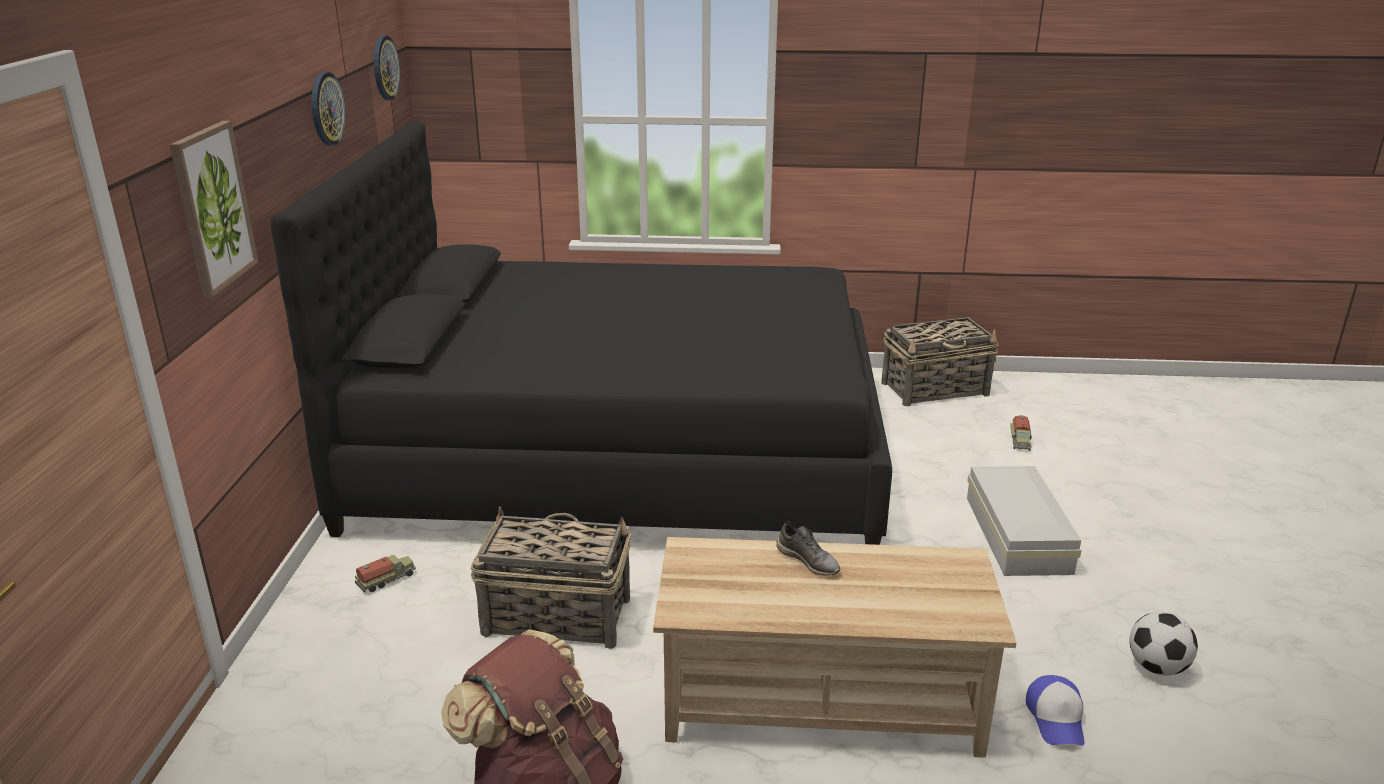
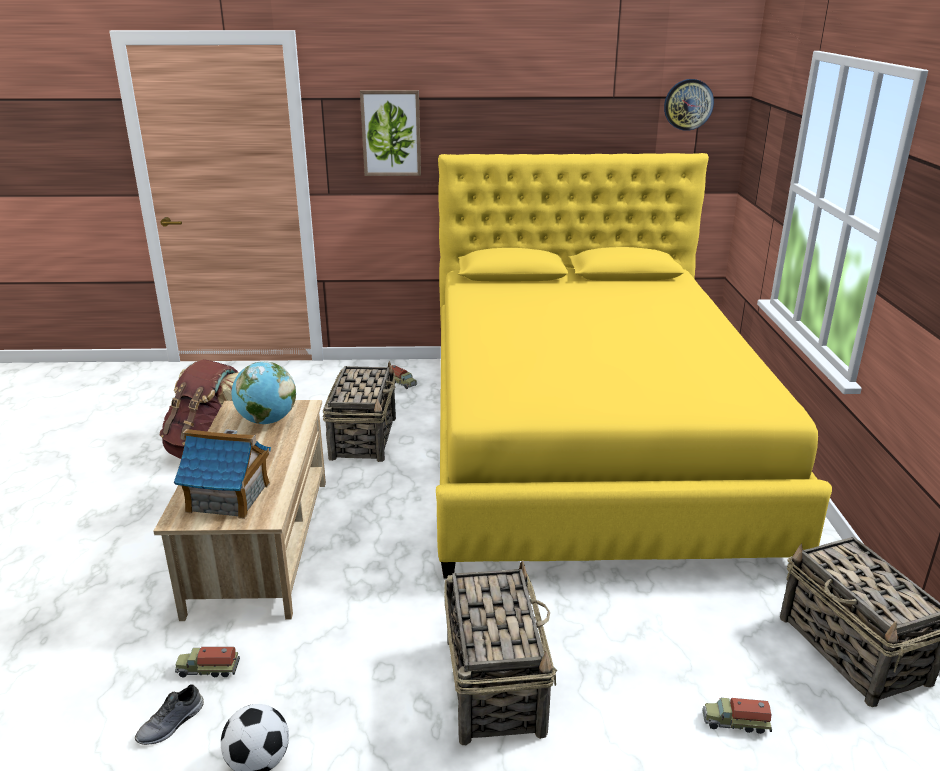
camera: 85 degrees right, 0 degrees up
(326, 109) = (563, 112): wall clock -> none
(621, 451) = (586, 443): black bed -> yellow bed
(729, 578) = (267, 421): none -> globe
(809, 560) = (281, 448): grey shoe -> grey shoe (172, 724)
(932, 590) = (229, 498): none -> toy house
(1016, 535) = (494, 684): white storage box -> basket
(1056, 718) = (208, 669): cap -> toy truck

